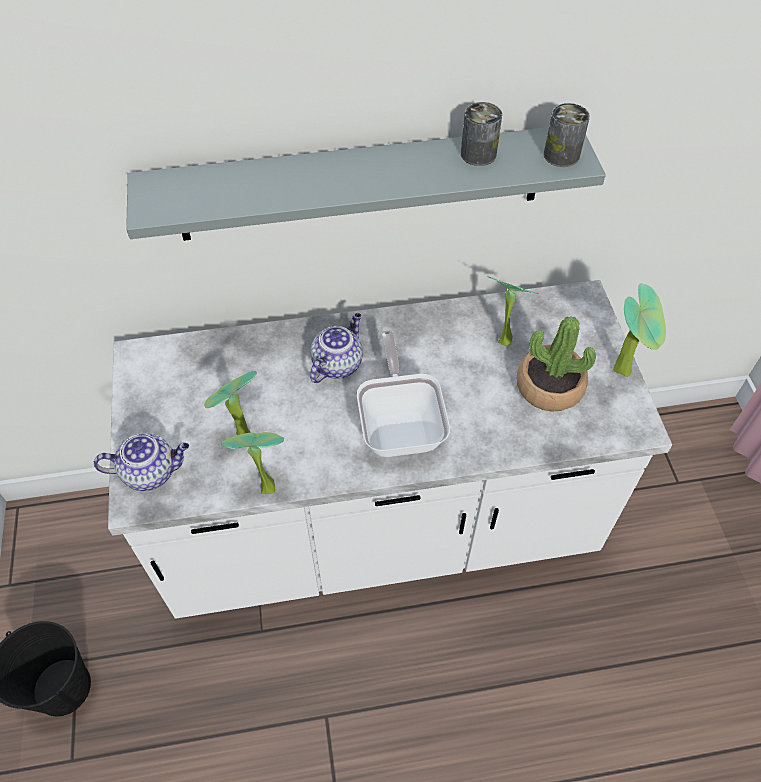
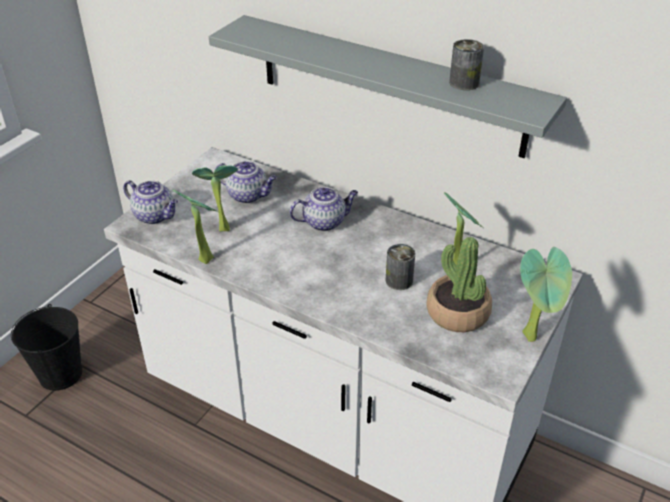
camera: 40 degrees right, 15 degrees down
(226, 380) = (248, 195): none -> teapot
(400, 424) = (325, 274): frying pan -> none
(561, 155) = (524, 105): can -> can (399, 280)

